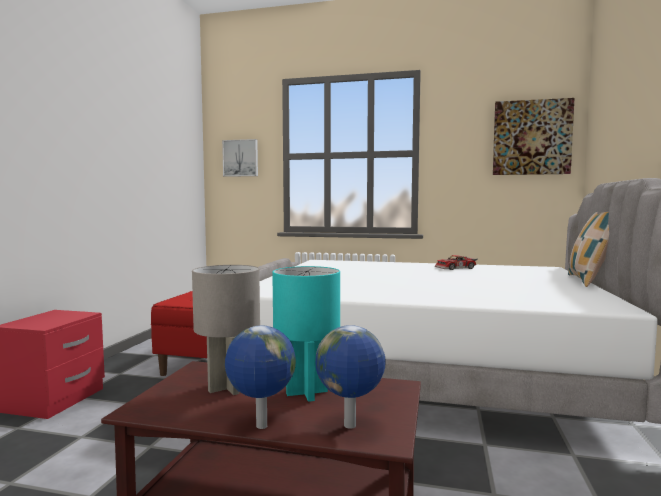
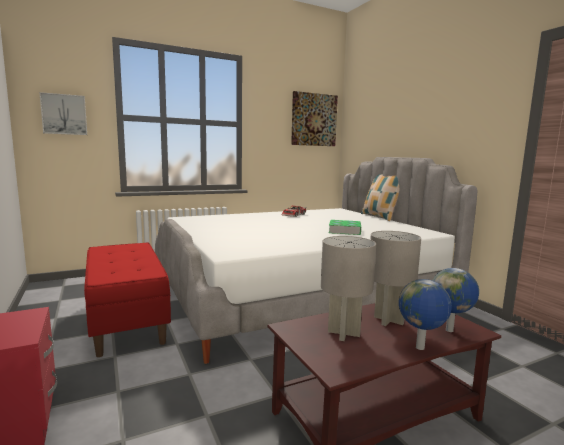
camera: 40 degrees left, 5 degrees up
(306, 392) = (388, 320): turquoise table lamp -> grey table lamp
(465, 289) = (345, 231): none -> book

